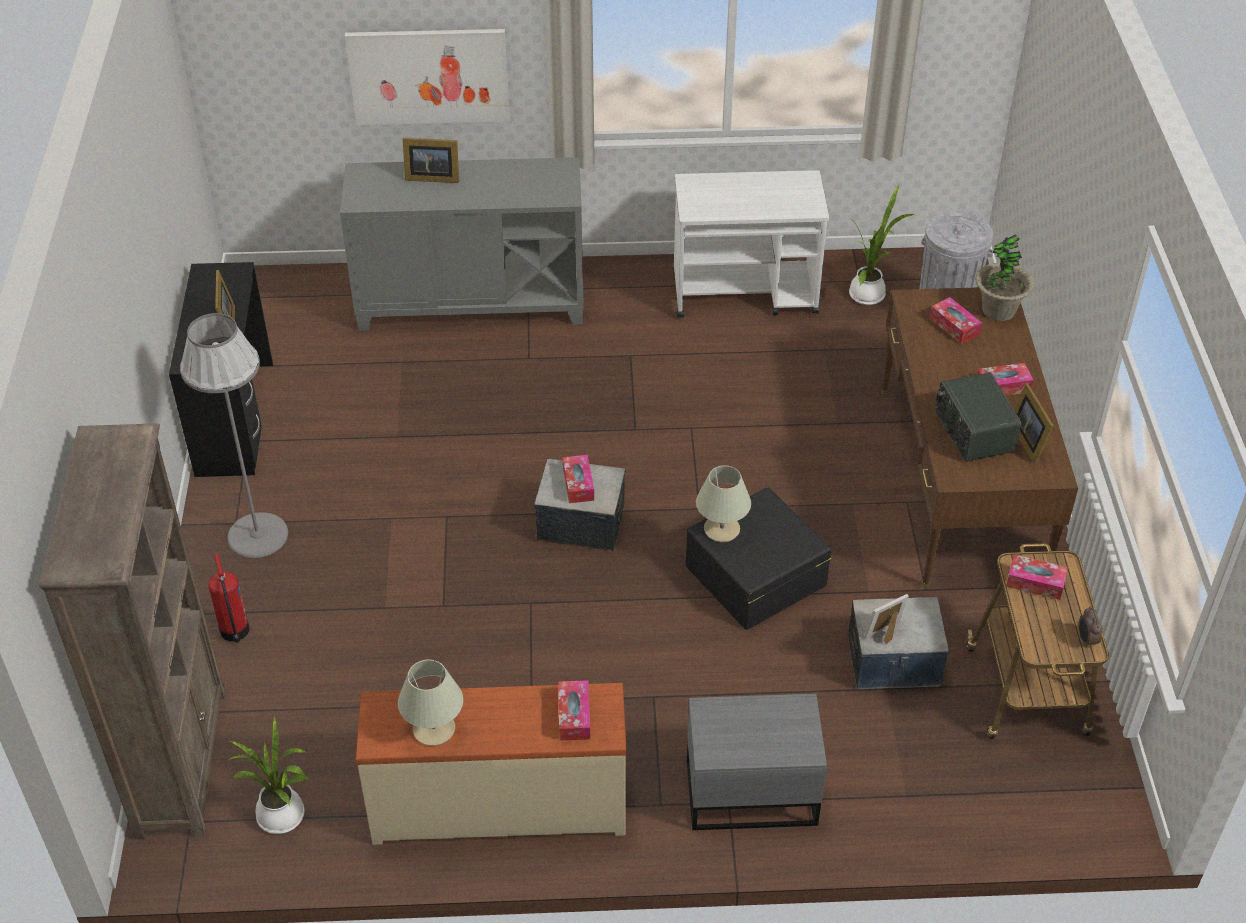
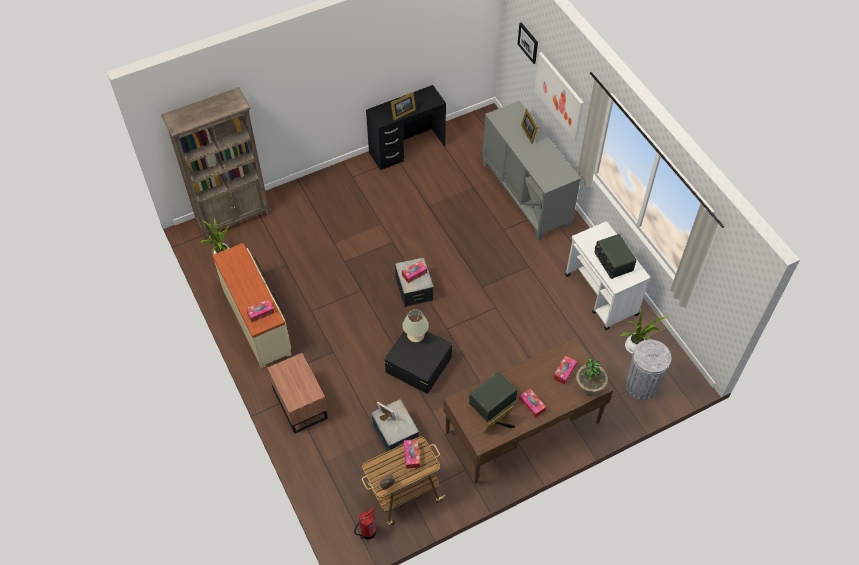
camera: 65 degrees right, 10 degrees up
(234, 632) = (298, 203): fire extinguisher -> fire extinguisher (367, 532)
(257, 535) = (349, 186): grey floor lamp -> none
(298, 47) = (528, 42): none -> picture
(434, 729) = (235, 272): beige table lamp -> none
(748, 791) = (301, 403): grey nightstand -> brown nightstand
(764, 197) = (612, 262): none -> radio

